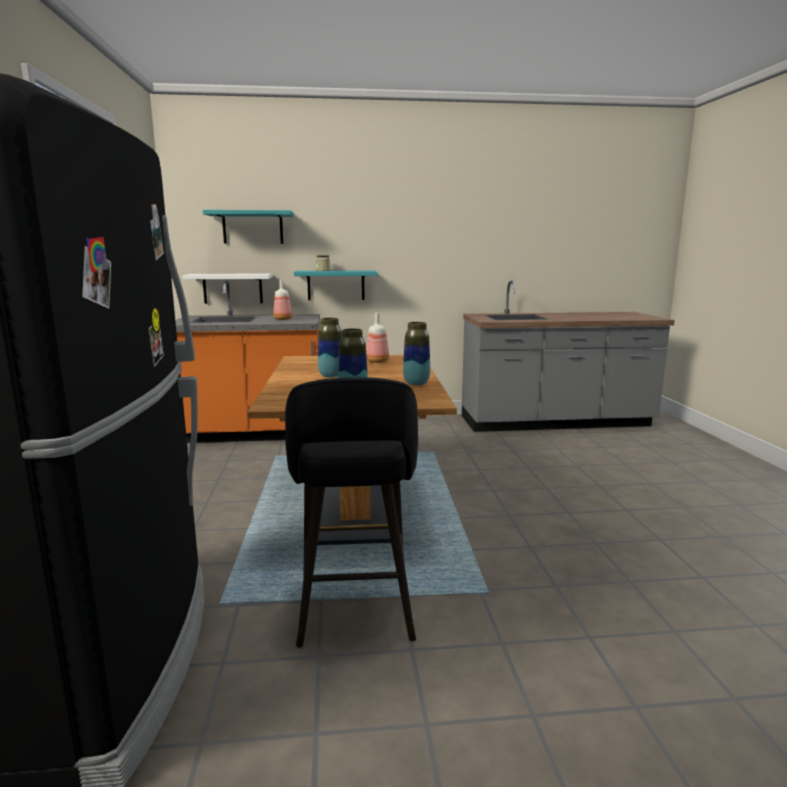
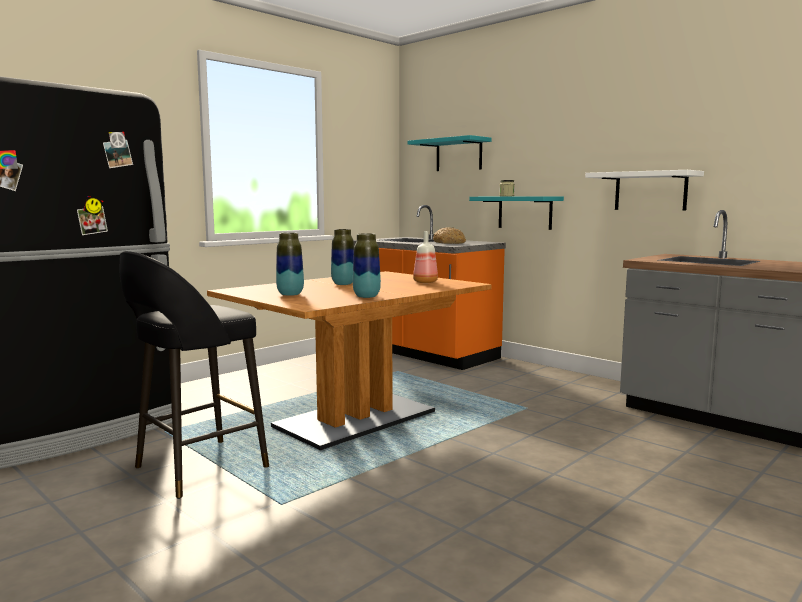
camera: 50 degrees right, 5 degrees down
(232, 288) = (440, 213): white shelf -> white shelf (650, 191)
(283, 319) = (449, 243): bottle -> bread

